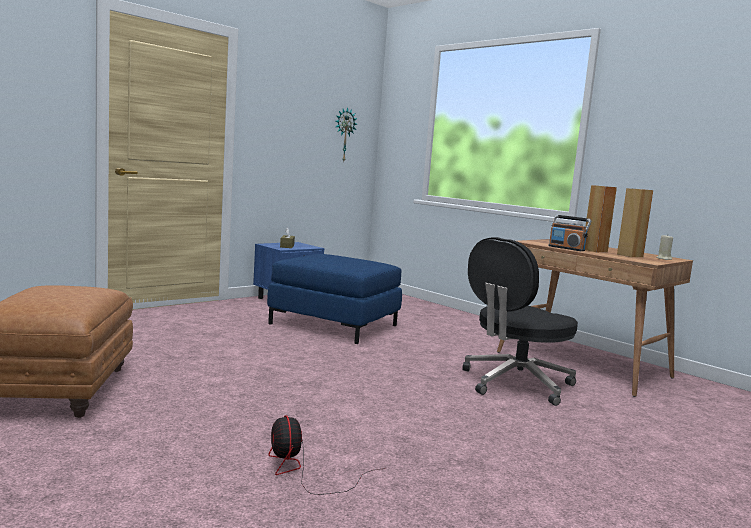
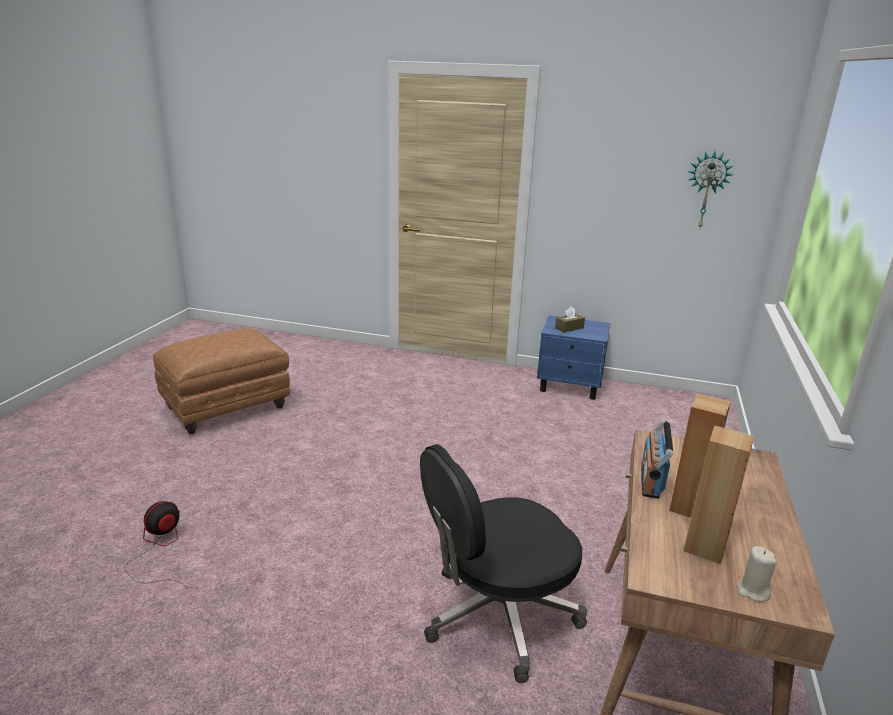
camera: 60 degrees right, 15 degrees up
(334, 325) = (528, 437): blue ottoman -> none
(515, 383) = (497, 616): black office chair -> black office chair turned 45 degrees counterclockwise

